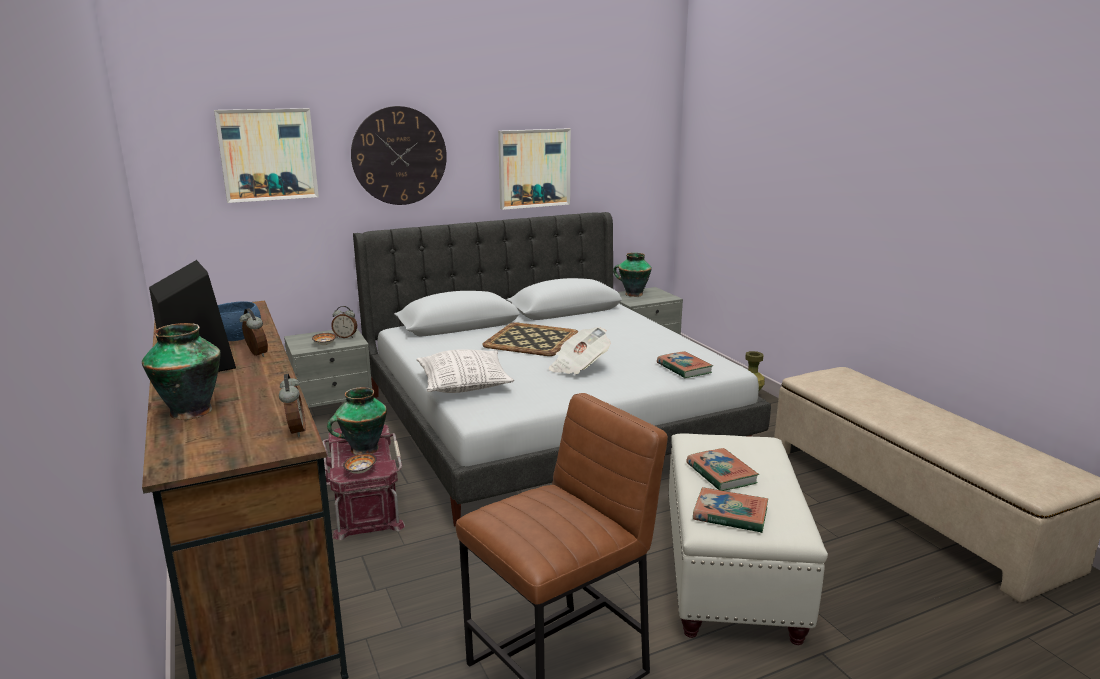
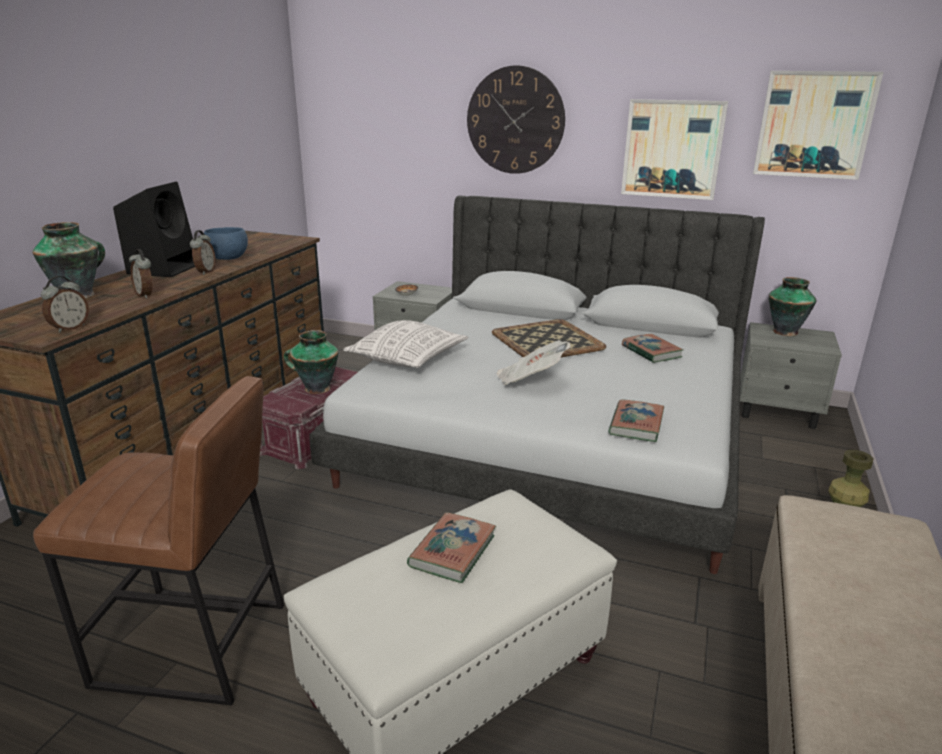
camera: 45 degrees right, 5 degrees up
(268, 154) = (397, 110): picture -> picture (814, 125)
(345, 337) = (432, 294): alarm clock -> alarm clock (146, 295)
(361, 471) = (281, 403): bowl -> none
(730, 515) = (366, 595): book -> book (651, 352)

